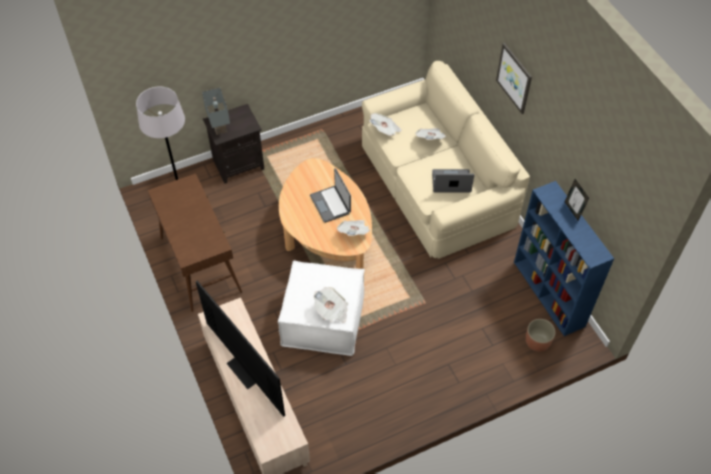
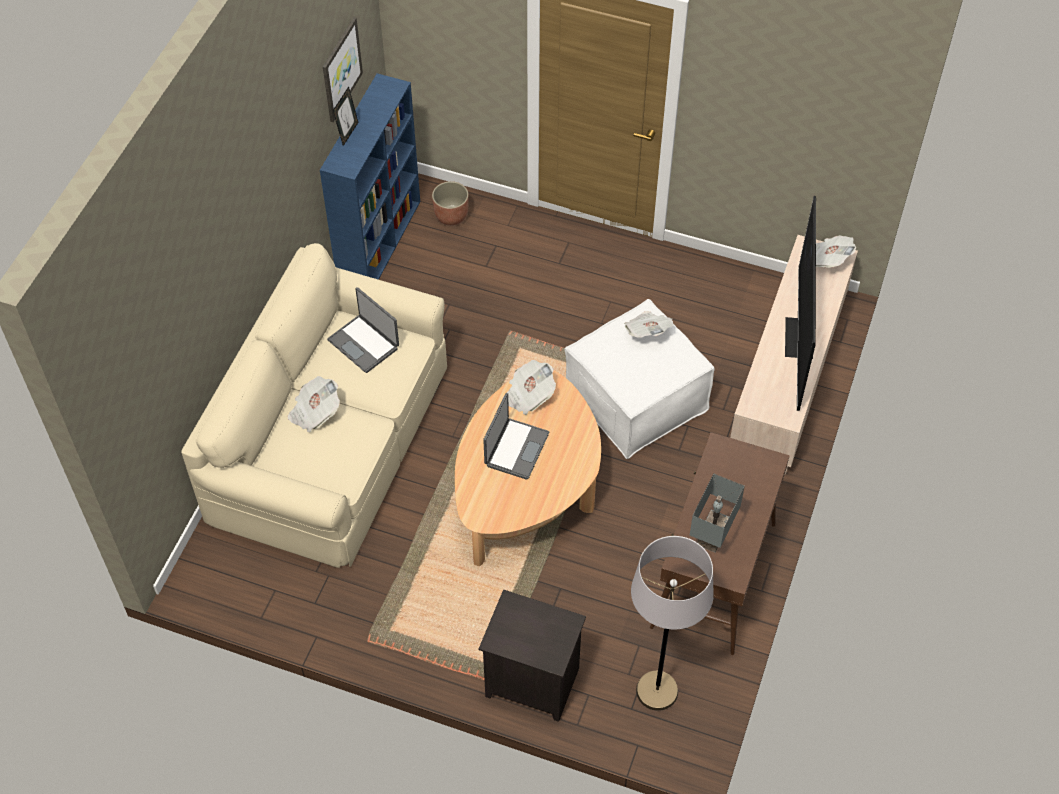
camera: 135 degrees left, 0 degrees up
(220, 127) = (552, 639): grey table lamp -> grey table lamp (710, 535)
(385, 130) = (349, 469): newspaper -> newspaper (826, 259)
(514, 78) = (239, 226): picture -> picture (340, 69)

